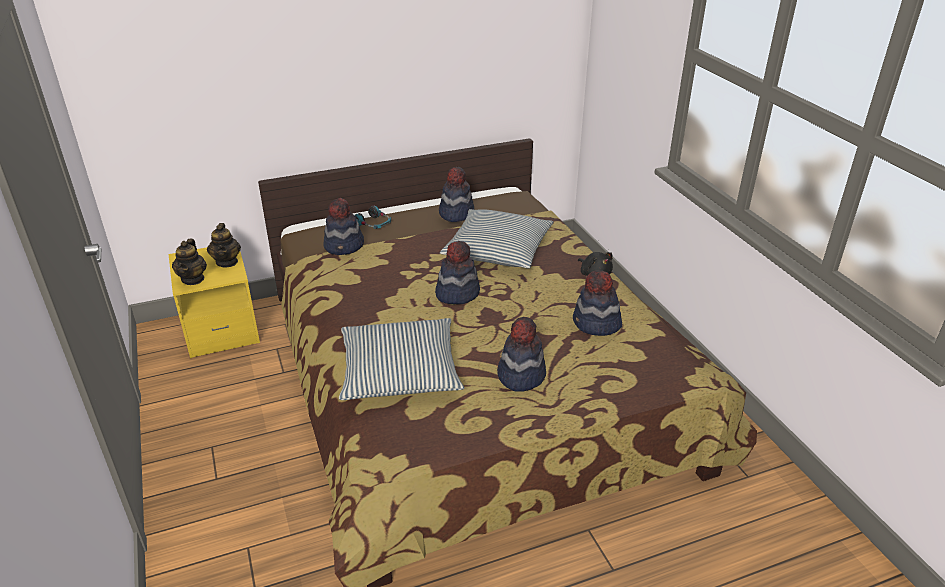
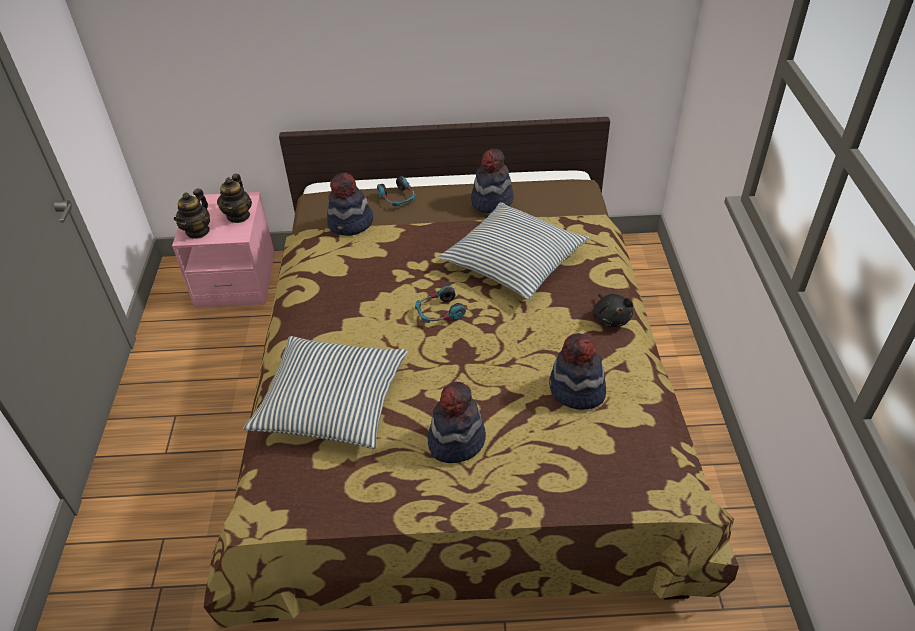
camera: 20 degrees right, 10 degrees up
(221, 330) = (236, 280): yellow nightstand -> pink nightstand
(457, 293) = (439, 312): hat -> headphones

